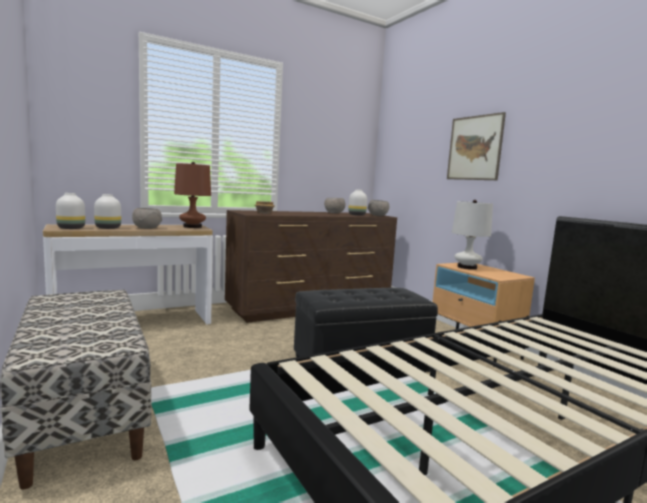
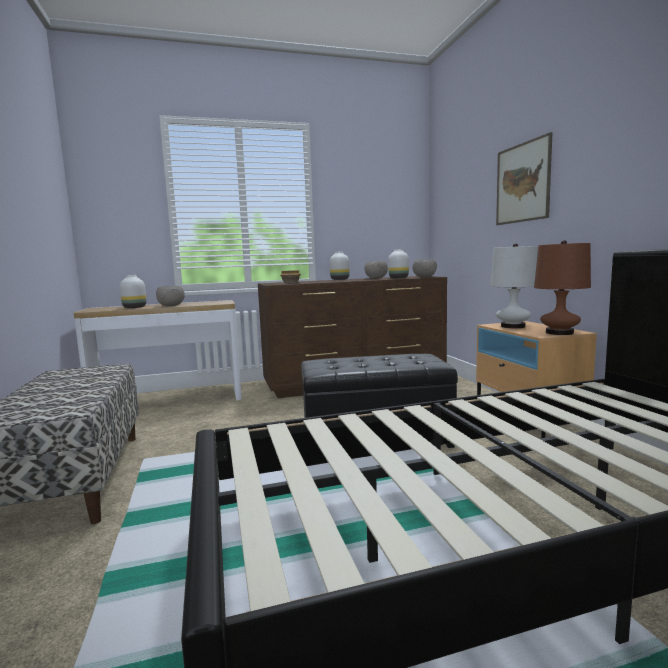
camera: 15 degrees right, 0 degrees up
(72, 228) = (101, 309): white vase -> white vase (340, 279)
(192, 227) = (219, 302): brown table lamp -> brown table lamp (559, 333)

